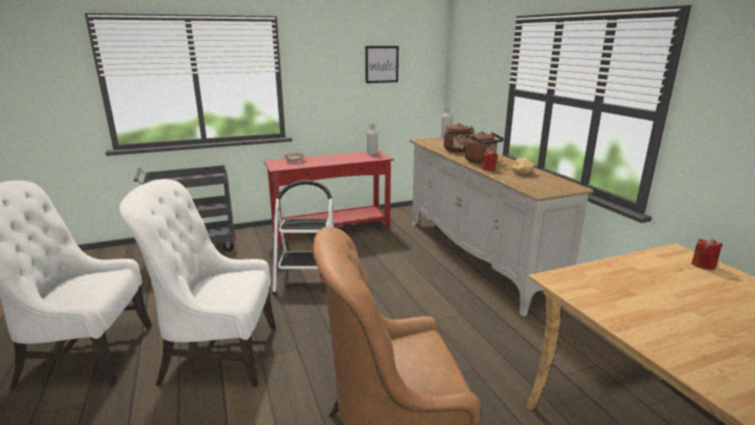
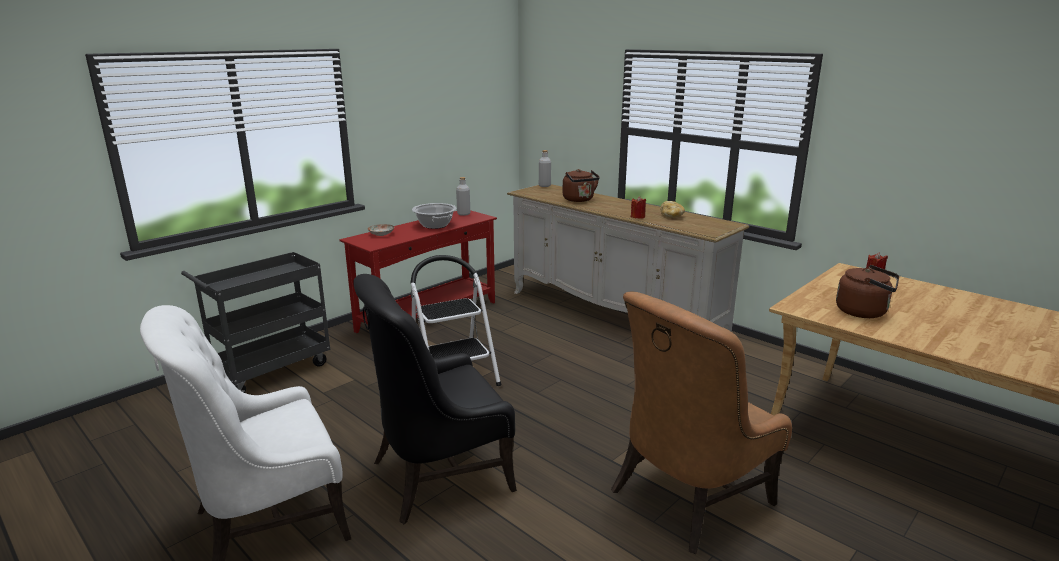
camera: 25 degrees left, 0 degrees up
(218, 354) = (439, 475): white chair -> black chair
(340, 159) = (435, 225): none -> cooking pot
(381, 64) = (455, 103): picture -> none
(481, 161) = (619, 209): brown kettle -> brown kettle (864, 312)

